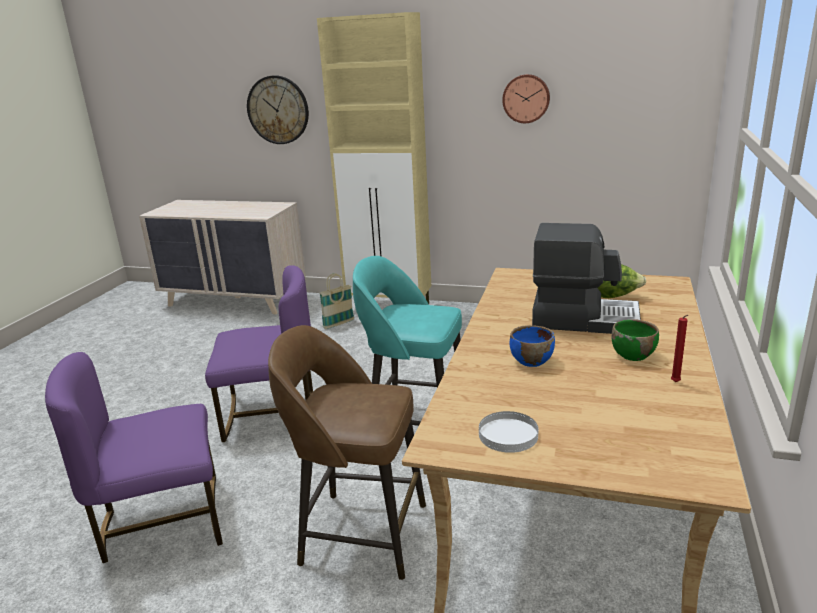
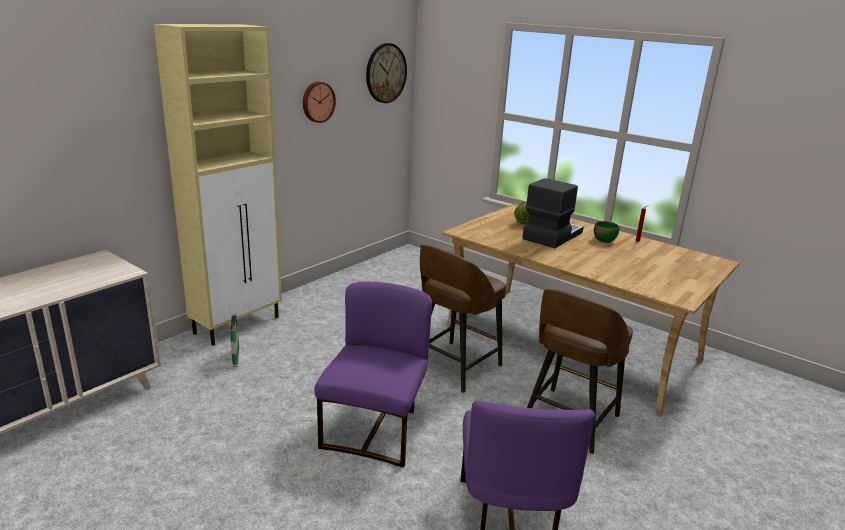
camera: 70 degrees left, 0 degrees up
(278, 110) = (73, 137): wall clock -> wall clock (386, 73)
(416, 424) = (454, 367): turquoise stool -> brown stool
(508, 435) = (676, 283): white plate -> none
(531, 361) = (598, 259): blue bowl -> none

